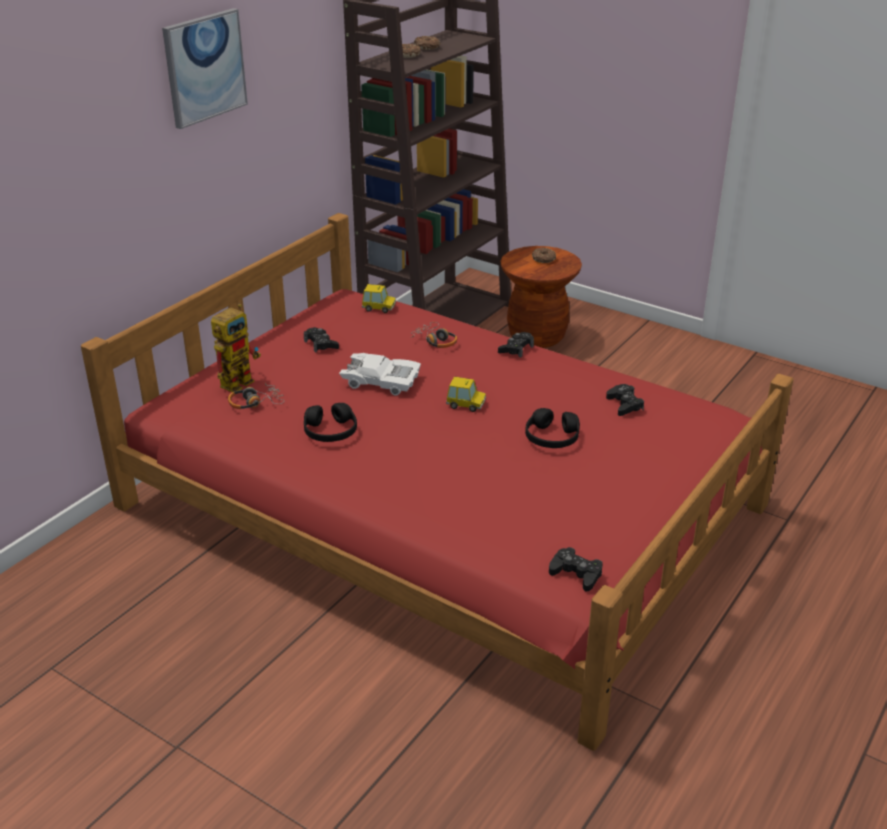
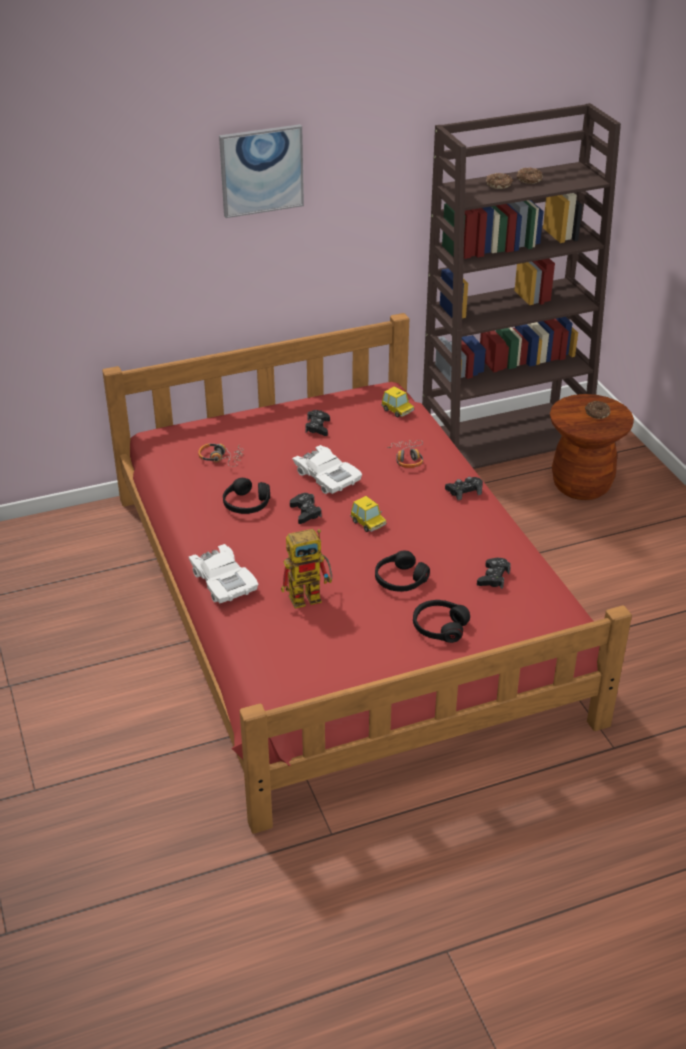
camera: 35 degrees right, 5 degrees up
(240, 380) = (230, 435): toy robot -> toy robot (311, 595)
(391, 507) = (223, 581): none -> white toy car
(576, 574) = (291, 691): black game controller -> black game controller (305, 512)
(632, 461) = (439, 627): none -> black headphones

